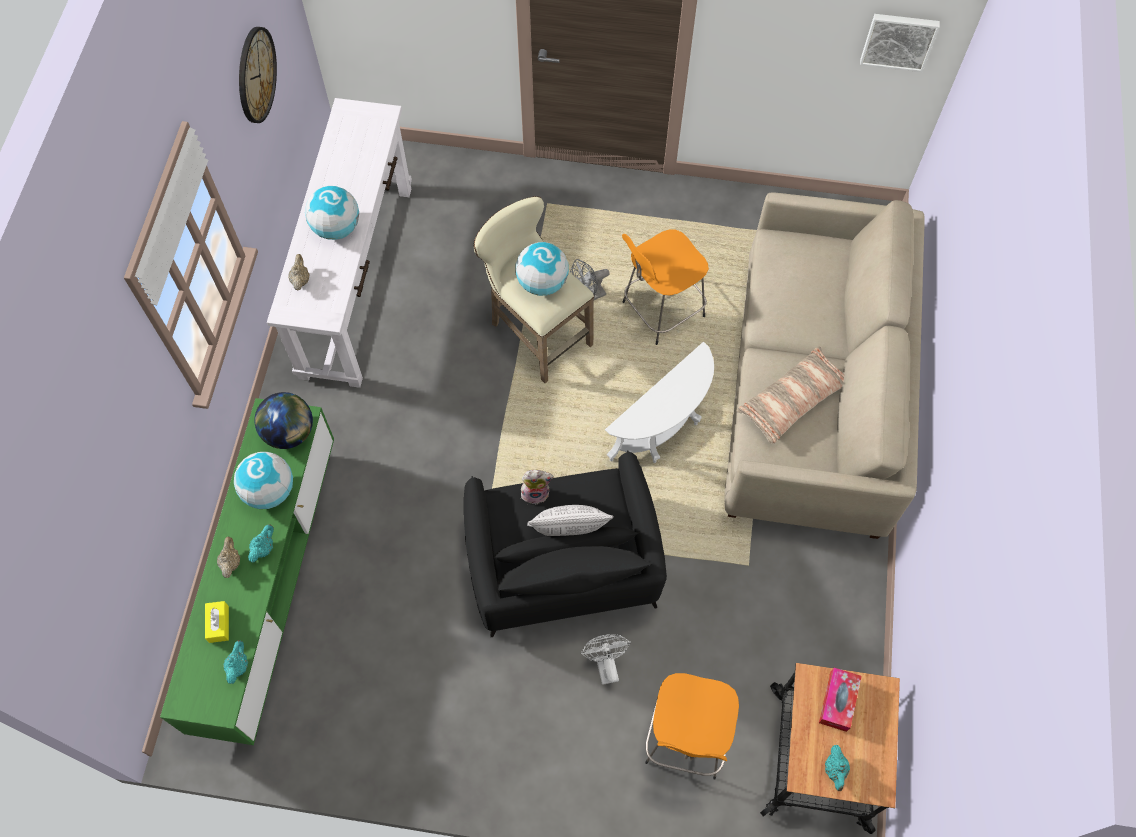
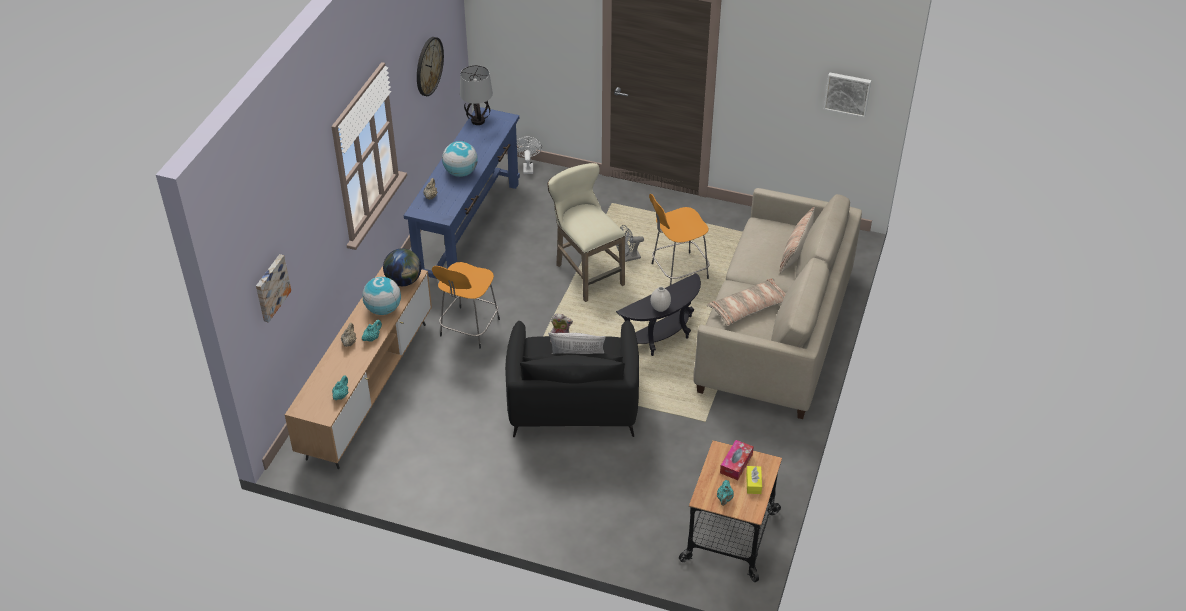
camera: 10 degrees right, 20 degrees down
(89, 573) = (271, 287): none -> picture
(219, 624) = (333, 372): yellow tissue box -> yellow tissue box (753, 483)
(271, 588) = (368, 390): green tv stand -> brown tv stand
(342, 126) = (478, 121): none -> table lamp
(357, 280) = (469, 230): white console table -> blue console table
(542, 283) = (591, 221): globe -> none
(605, 664) = (589, 463): white fan -> white fan (527, 167)
(662, 432) = (662, 339): white side table -> black side table
(666, 415) = (660, 308): none -> white vase
(685, 739) = (636, 513): orange stool -> orange stool (469, 329)
(837, 286) = (796, 251): none -> pillow

